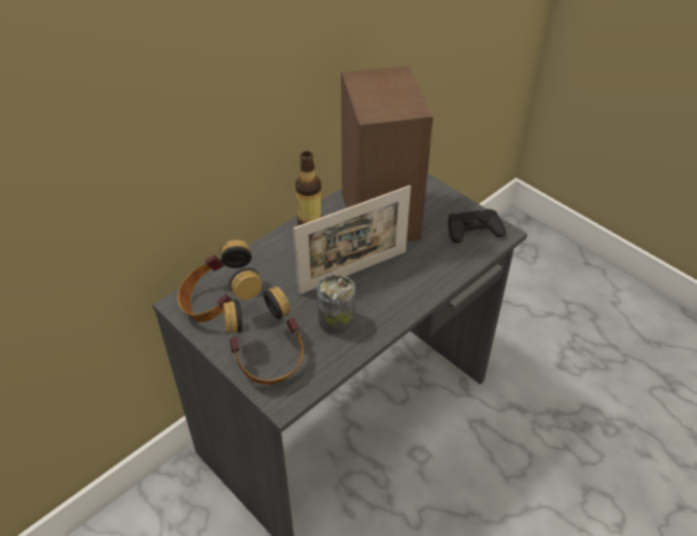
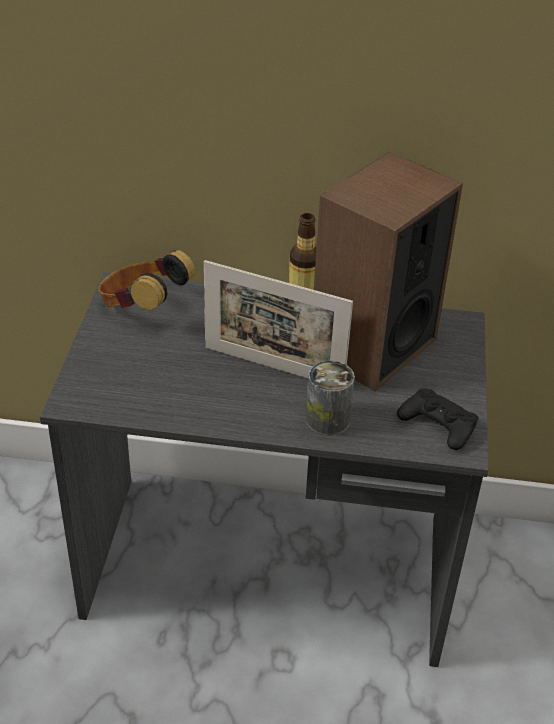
camera: 50 degrees right, 5 degrees down
(267, 358) = (110, 368): headphones -> none
(336, 321) = (198, 388): can -> can (327, 419)

